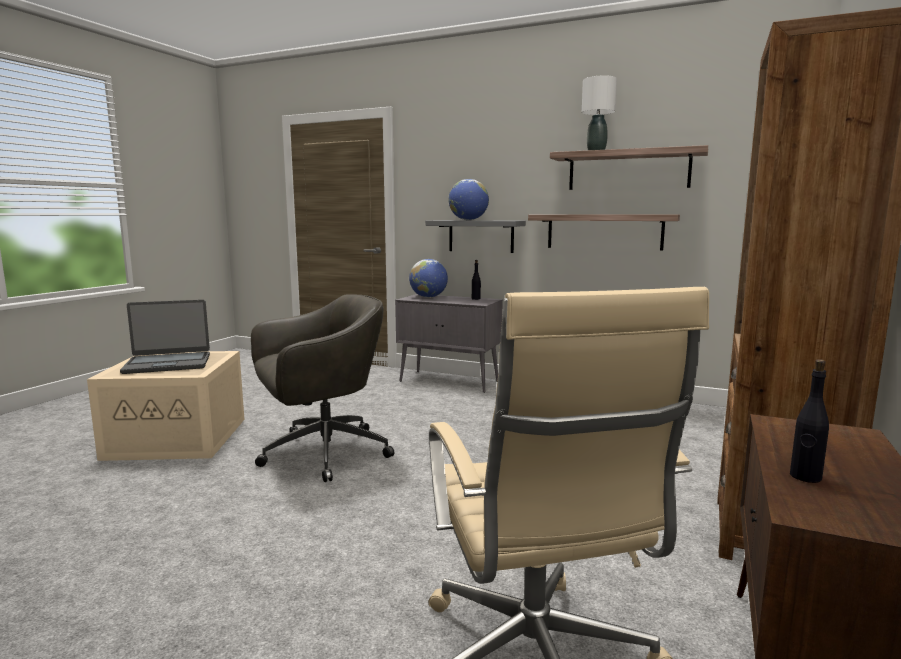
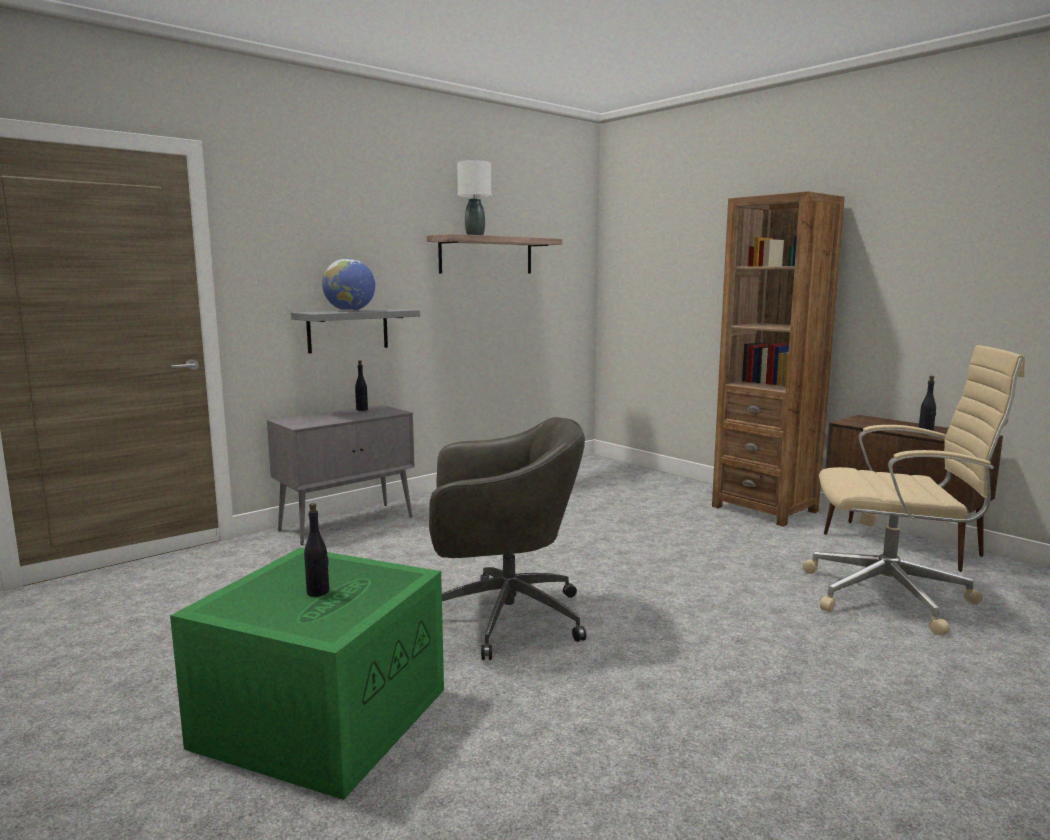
camera: 65 degrees left, 0 degrees up
(168, 364) = (318, 592): laptop -> black bottle
(180, 437) = (322, 715): beige storage box -> green storage box
(322, 453) = (502, 618): grey office chair -> grey office chair turned 90 degrees clockwise
(428, 297) = (309, 419): globe -> none
(604, 231) = (471, 317): shelf -> none

